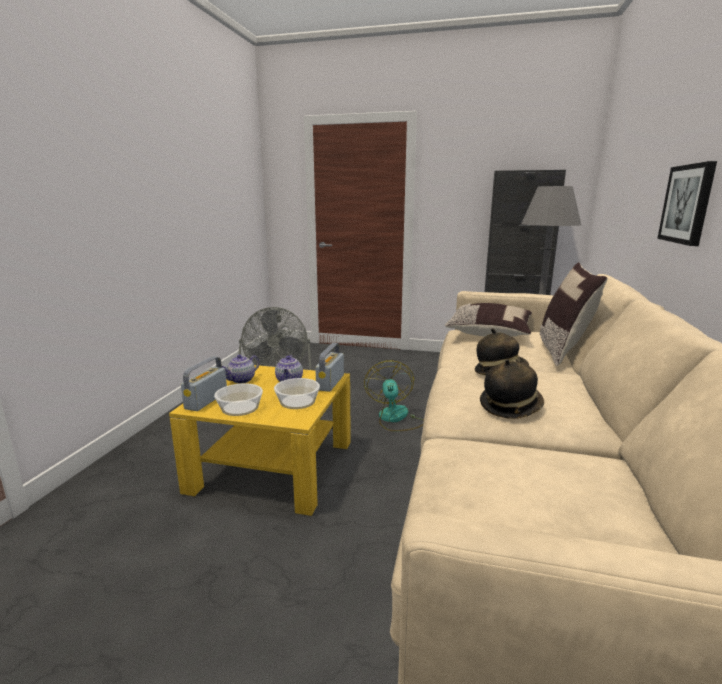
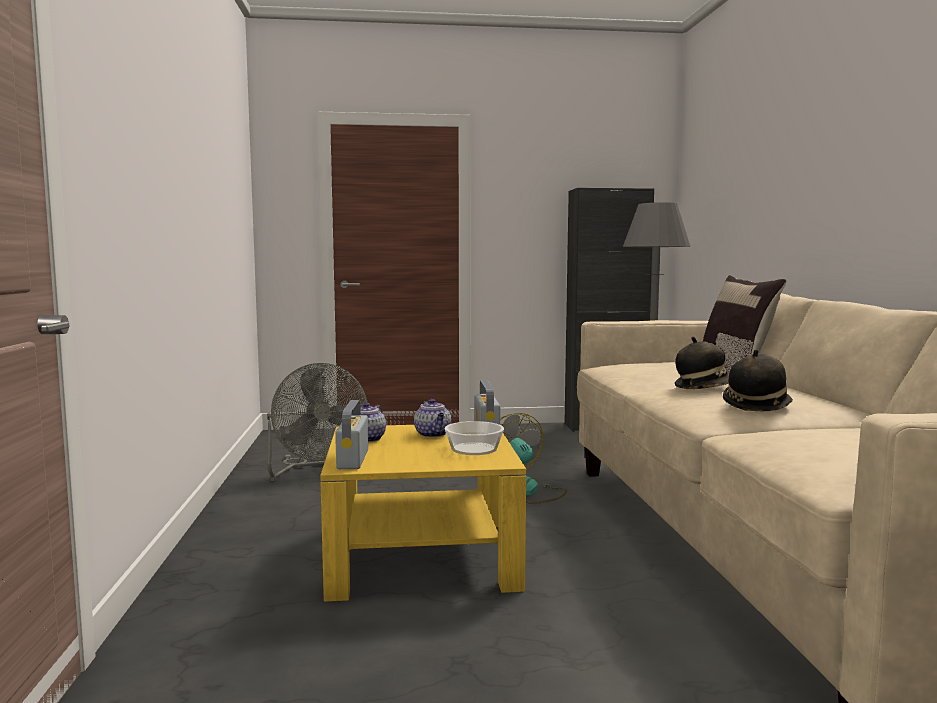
camera: 20 degrees left, 10 degrees down
(240, 408) = (410, 461): bowl -> none
(489, 333) = (637, 365): pillow -> none
(687, 204) = (839, 208): picture -> none

